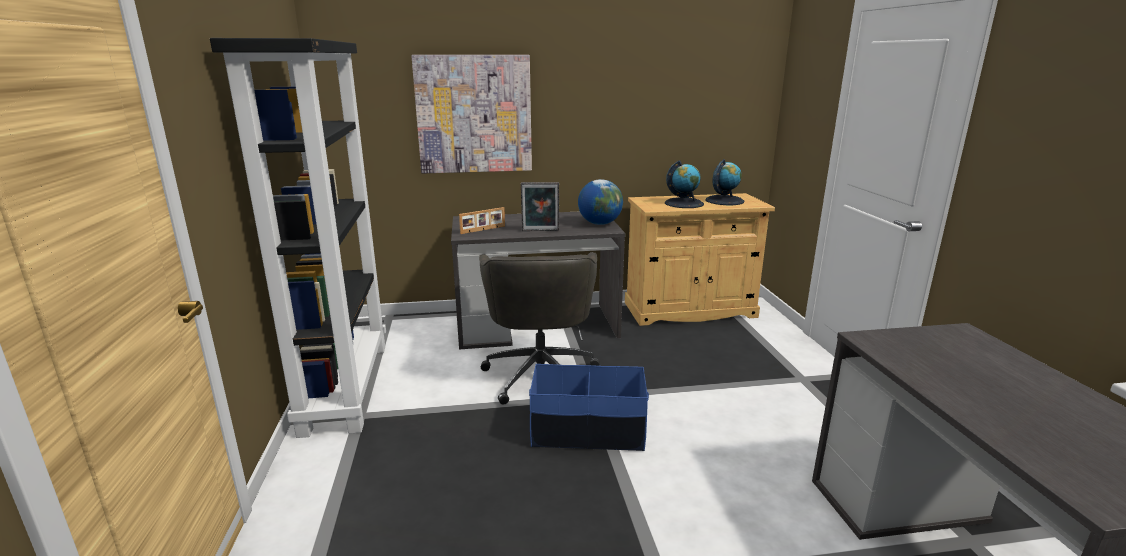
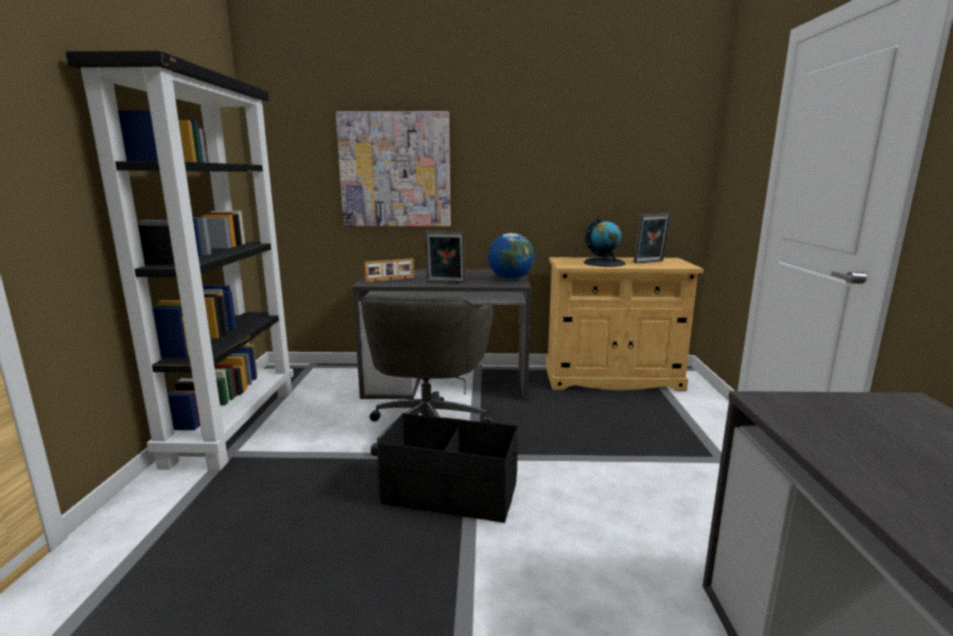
camera: 10 degrees right, 5 degrees down
(588, 432) = (450, 494): blue storage box -> black storage box
(724, 200) = (650, 262): globe -> picture frame

